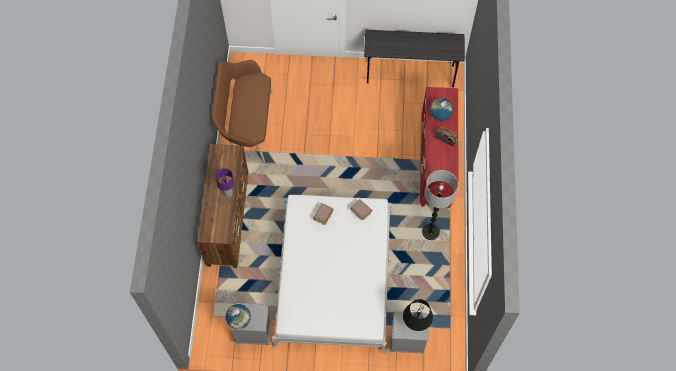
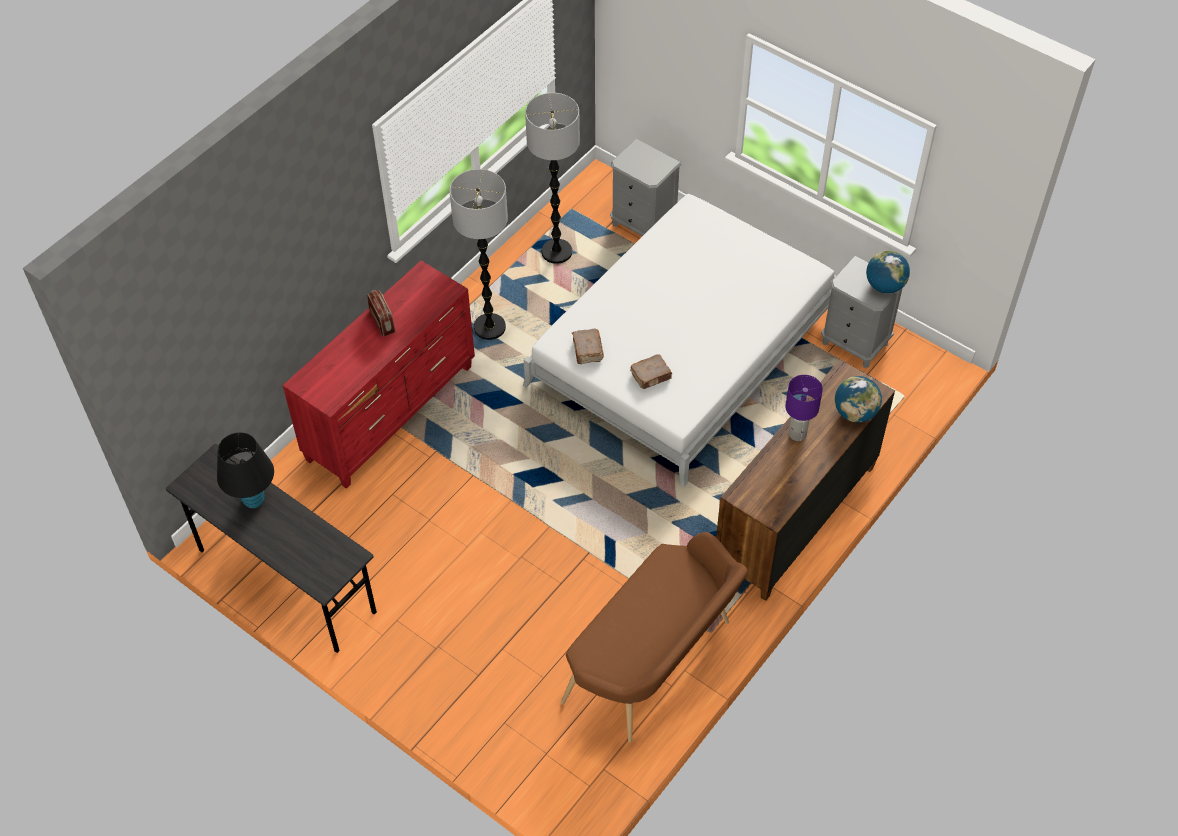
camera: 145 degrees left, 10 degrees down
(415, 324) = (636, 160): black table lamp -> black table lamp (254, 500)
(435, 295) = (557, 252): none -> floor lamp
(440, 115) = (353, 361): globe -> globe (855, 413)

